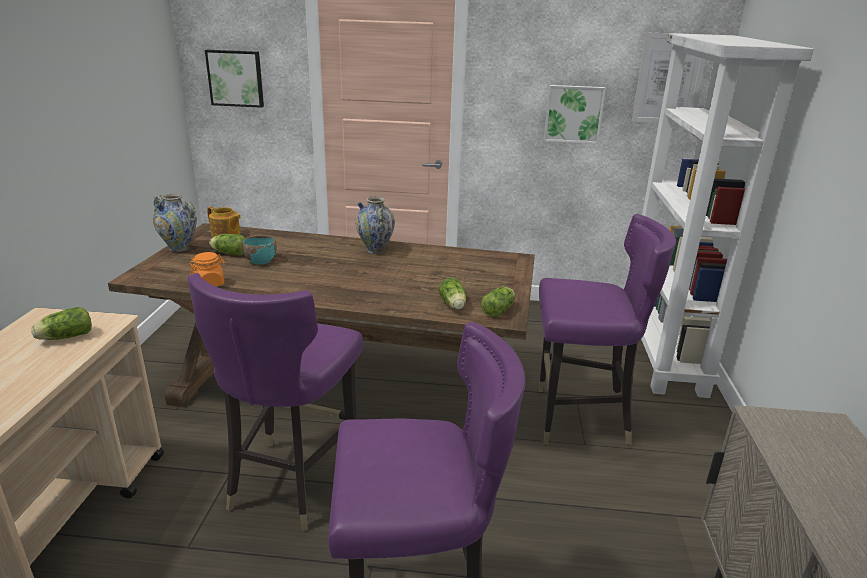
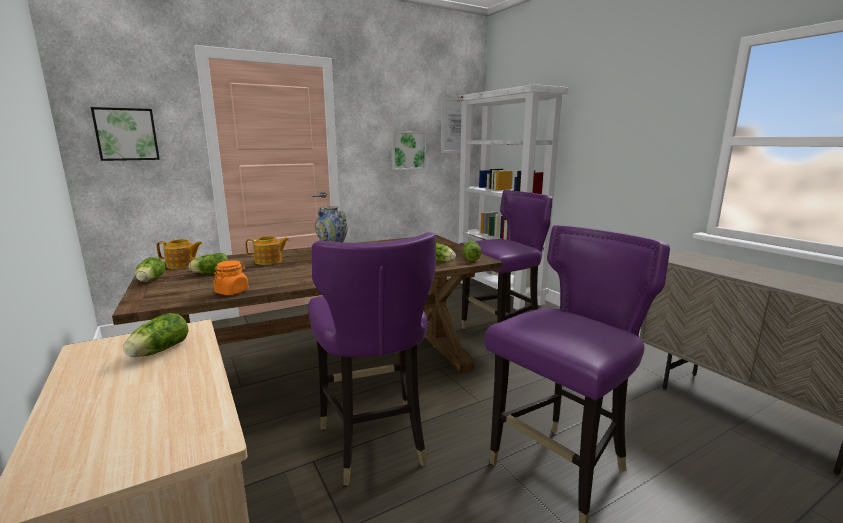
camera: 35 degrees left, 10 degrees down
(179, 248) = (150, 280): vase -> lettuce
(260, 261) = (251, 271): turquoise bowl -> none
(295, 250) = (269, 261): none -> teapot

